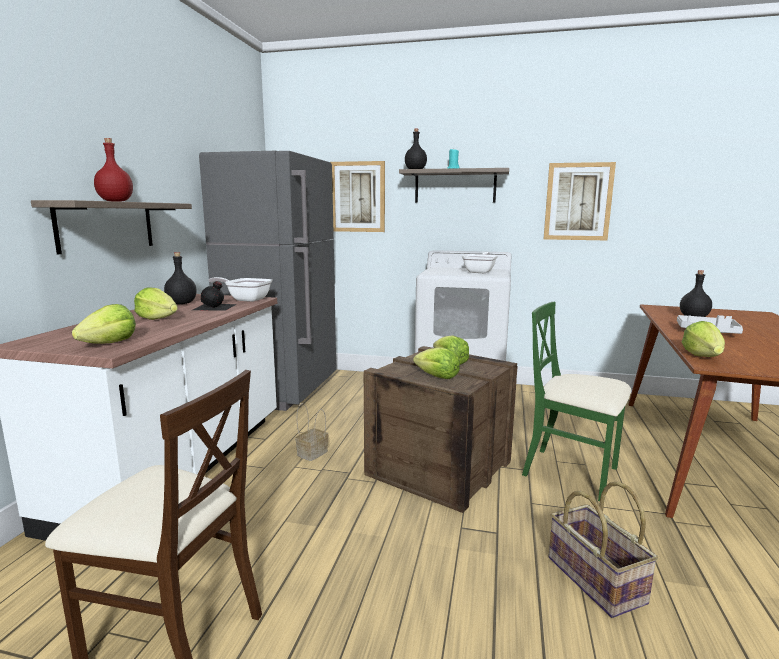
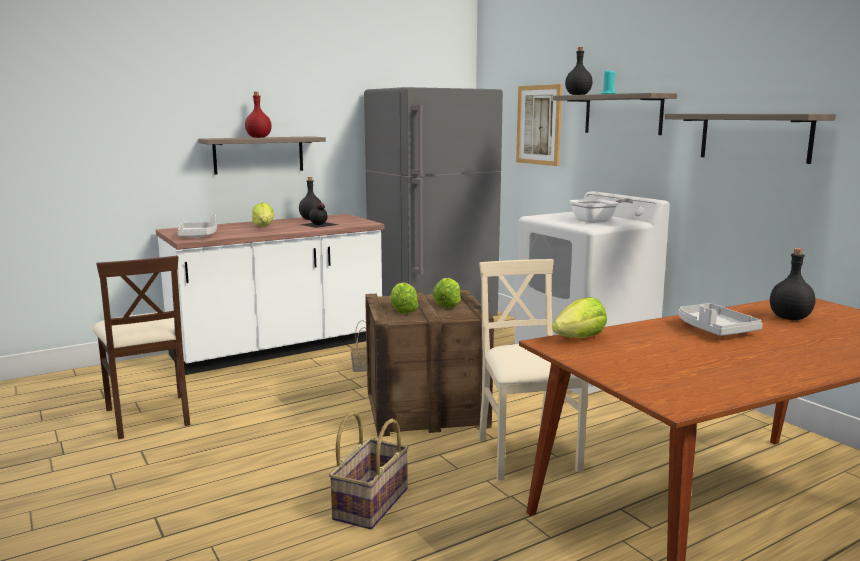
camera: 45 degrees right, 0 degrees up
(109, 343) = (198, 236): lettuce -> grey tray
(245, 299) = (357, 222): frying pan -> none
(571, 472) = (526, 455): green chair -> beige chair
(578, 202) = (754, 137): picture -> shelf

